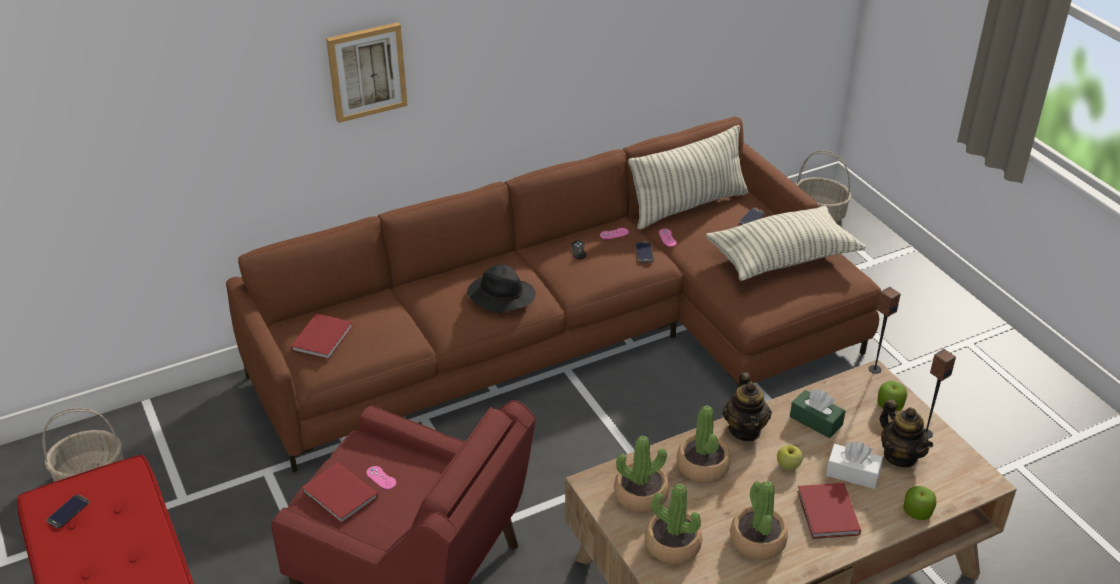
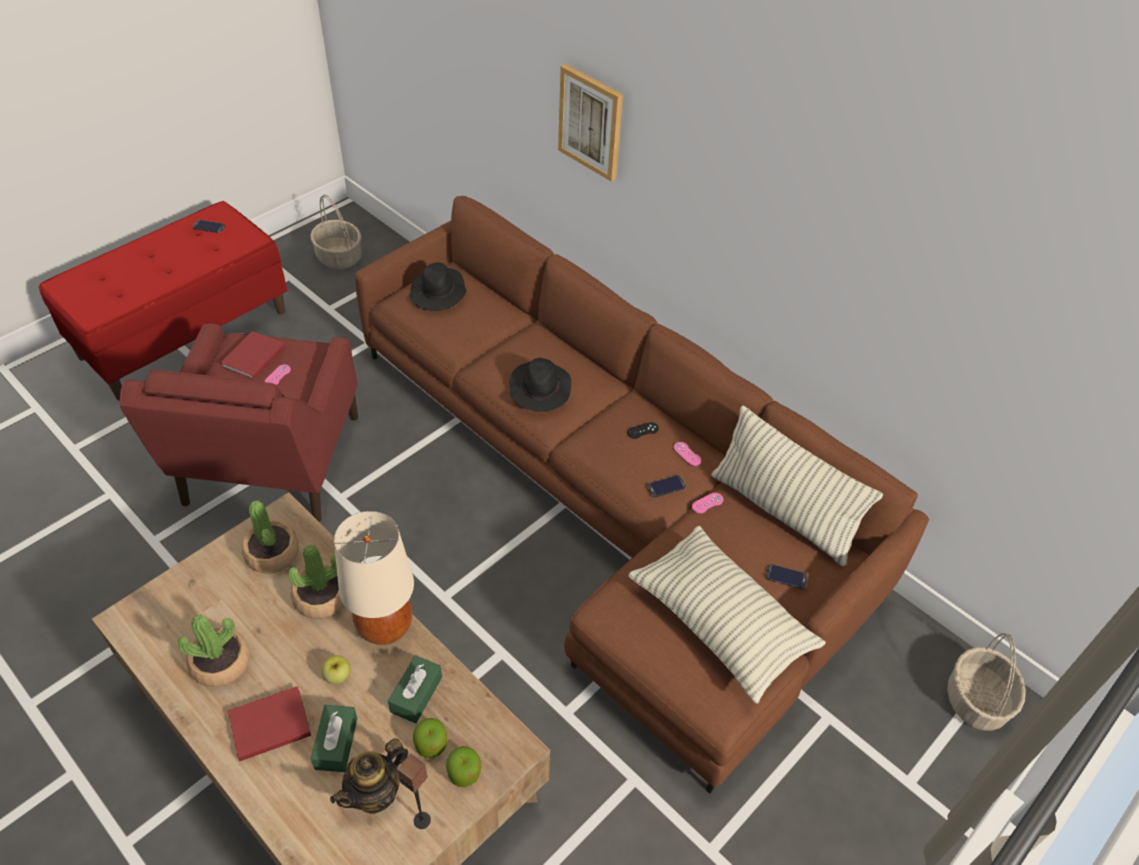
camera: 70 degrees right, 10 degrees up
(324, 338) = (438, 293): red book -> black hat
(672, 545) = (208, 591): potted plant -> none
(745, 430) = (385, 627): teapot -> beige table lamp
(852, 473) = (336, 743): white tissue box -> green tissue box
(874, 369) = (528, 748): speaker -> none
(917, 512) = (283, 821): apple -> apple (431, 744)

